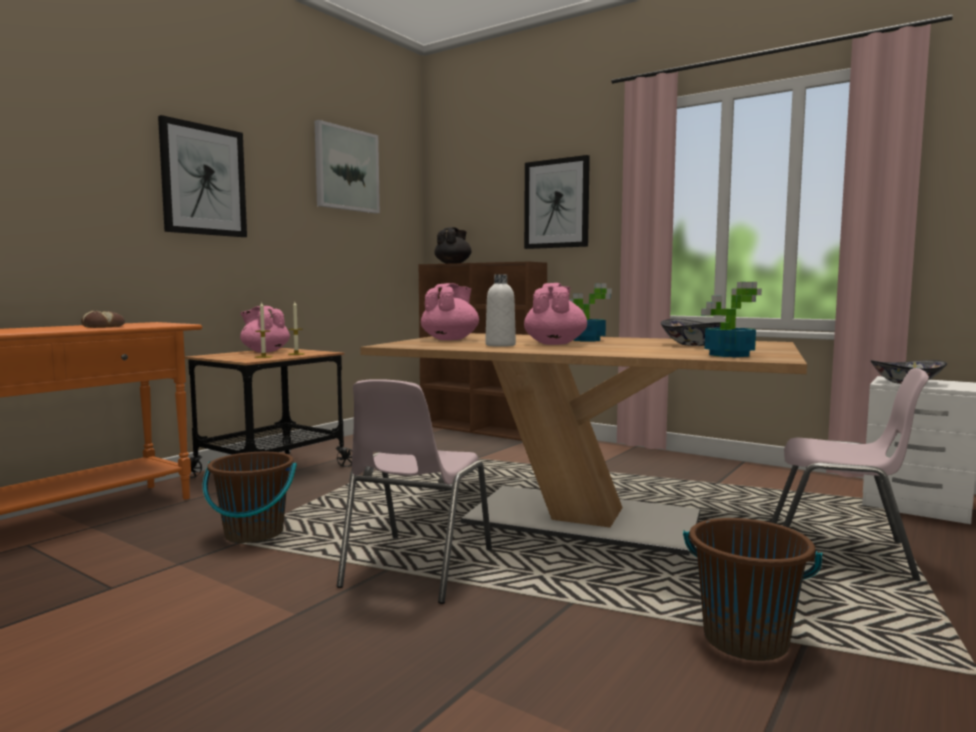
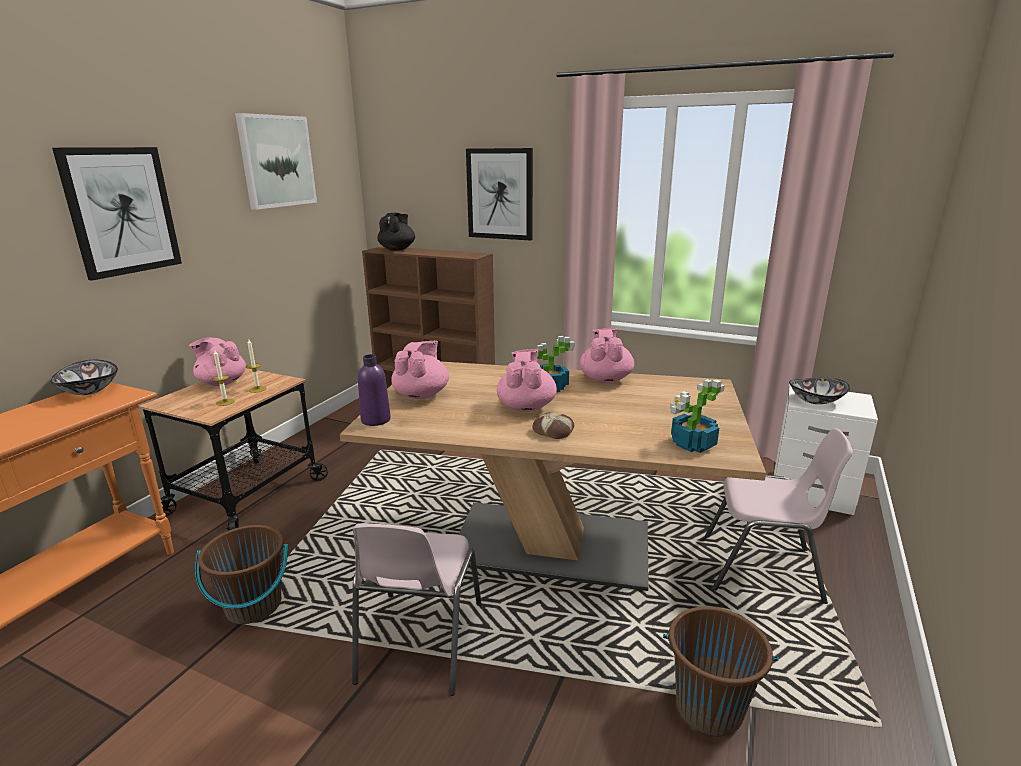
camera: 10 degrees left, 15 degrees up
(103, 327) = (47, 420): bread -> bread (554, 430)
(398, 344) = (376, 420): none -> purple bottle
(500, 345) = (476, 417): white bottle -> none
(648, 339) = (605, 379): none -> pink teapot
(693, 345) = (650, 401): bowl -> bowl (88, 390)

